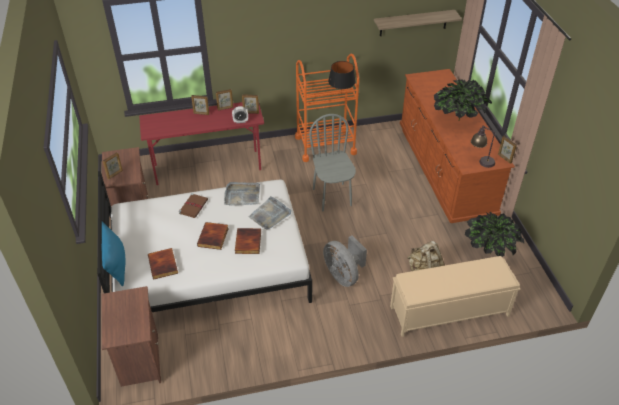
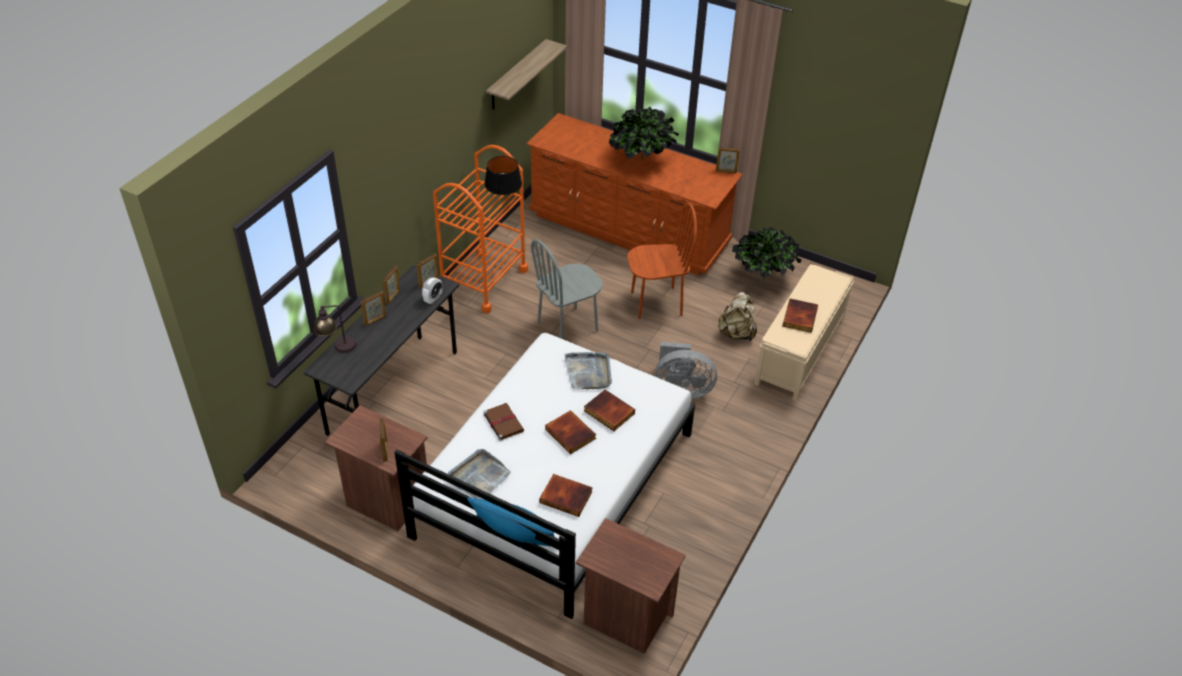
camera: 50 degrees left, 0 degrees up
(208, 167) = (393, 392): red desk -> grey desk
(242, 195) = (532, 375): grey tray -> grey tray (479, 477)
(332, 197) = (567, 327): grey chair -> grey chair turned 60 degrees counterclockwise
(400, 219) = (656, 303): none -> brown chair
(441, 279) = (799, 317): none -> book
(480, 161) = (712, 187): table lamp -> table lamp (337, 348)

